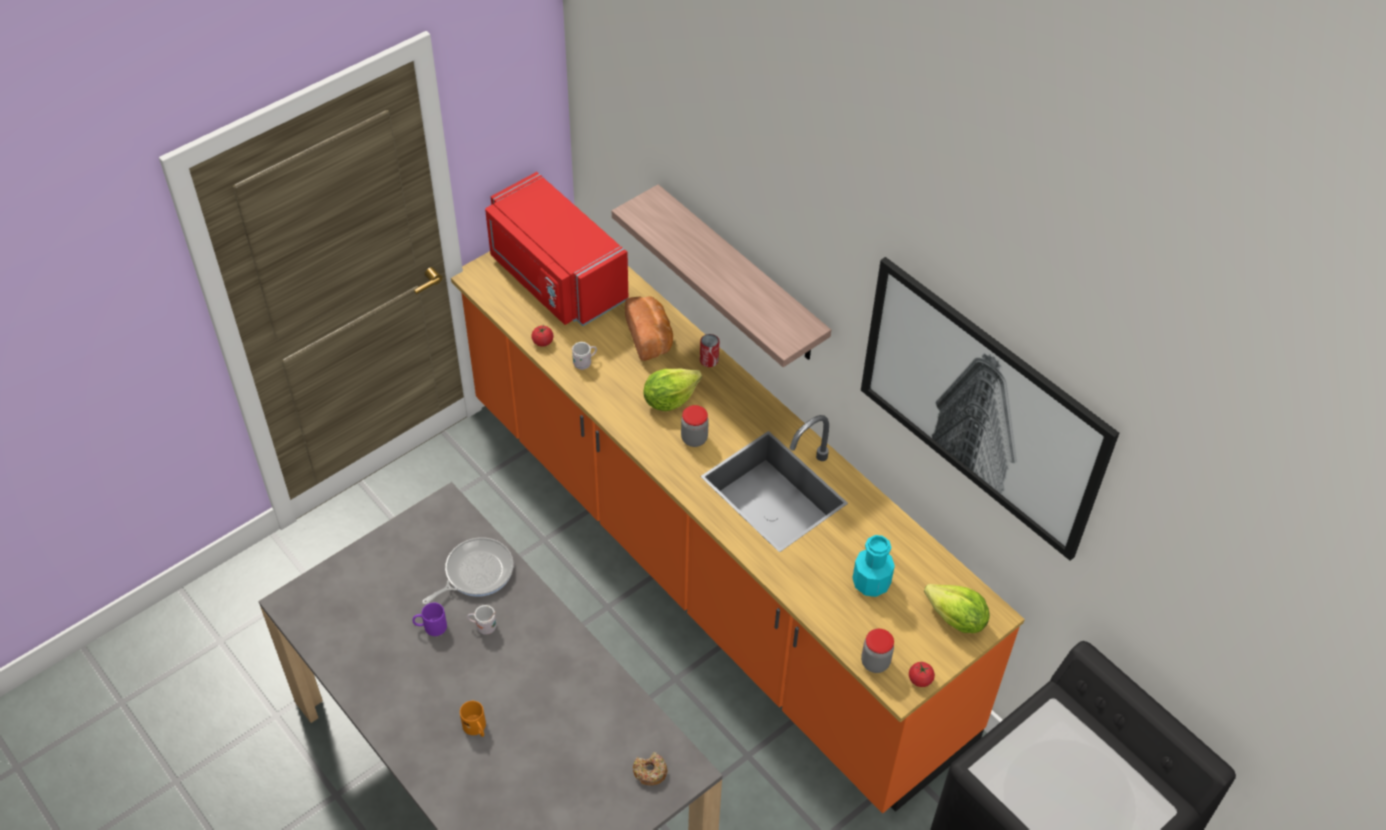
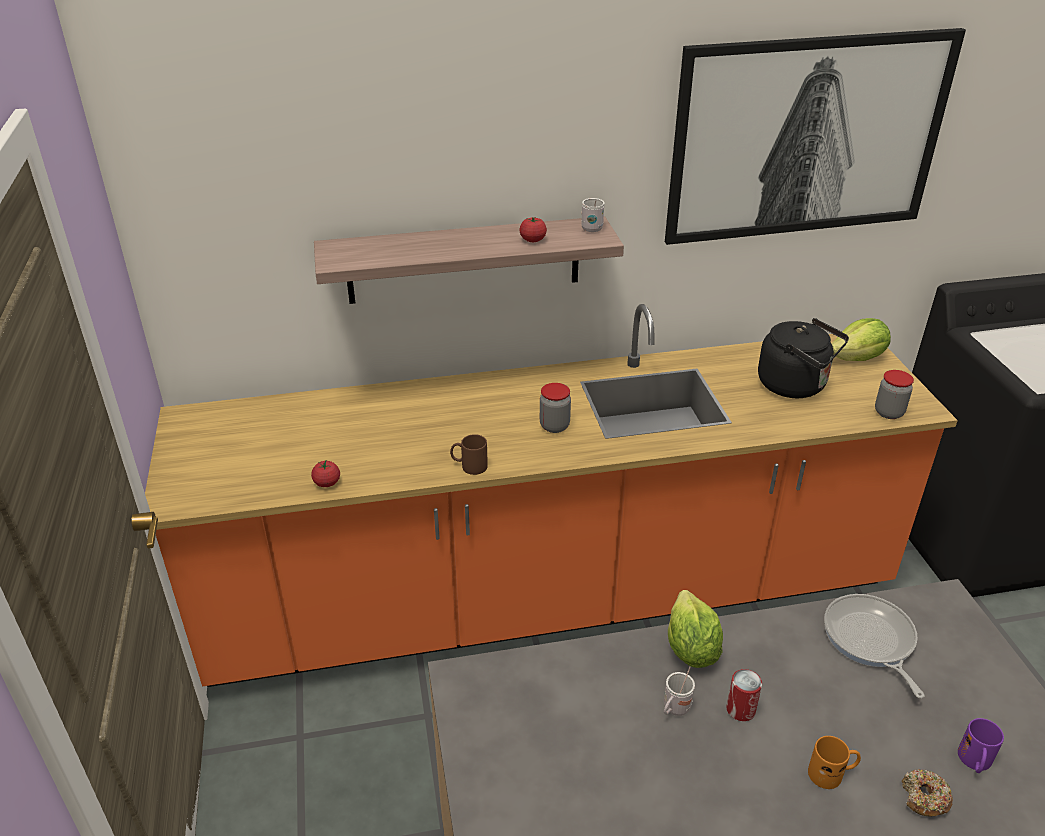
camera: 60 degrees left, 15 degrees down
(430, 627) = (647, 766): purple mug -> purple mug (975, 762)
(475, 573) = (586, 687): frying pan -> frying pan (870, 640)
(555, 279) = (248, 445): red microwave -> none
(584, 363) = (388, 463): white mug -> white mug (591, 227)
(611, 409) = (469, 466): none -> brown mug
(650, 338) = (399, 410): bread -> none
(650, 772) = (941, 632): donut -> donut (924, 798)
(669, 399) = (490, 424): lettuce -> lettuce (690, 648)
(709, 360) = (463, 385): can -> can (740, 709)
(871, 583) = (796, 386): turquoise bottle -> black kettle
(920, 679) = (916, 396): tomato -> tomato (533, 240)

